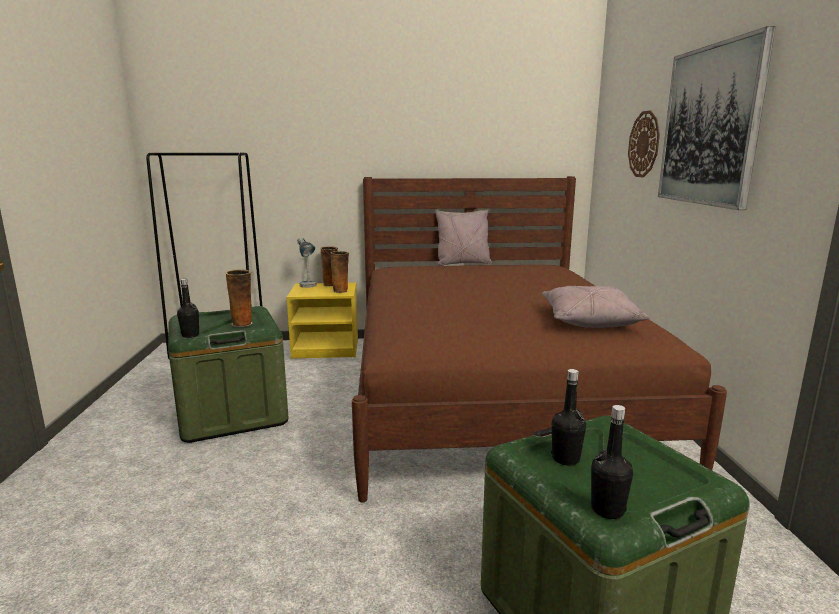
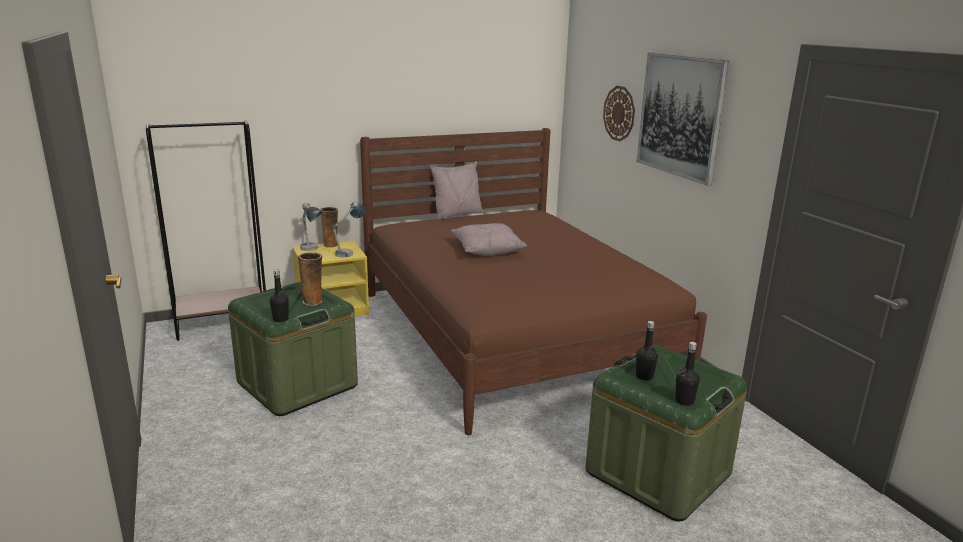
camera: 20 degrees left, 5 degrees up
(341, 291) = (349, 252): vase -> table lamp
(589, 321) = (606, 271): purple pillow -> purple pillow (487, 250)

